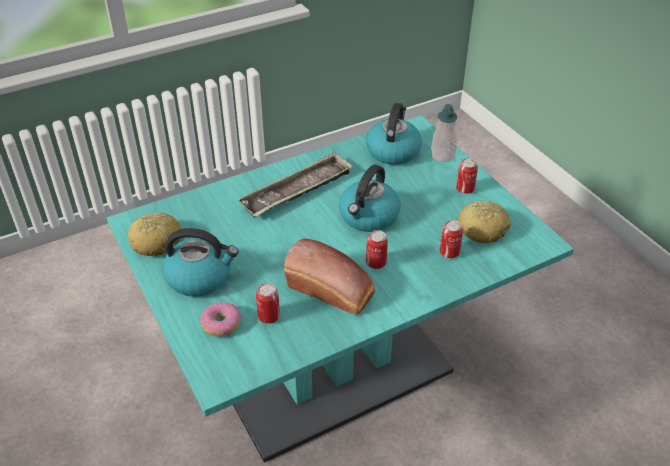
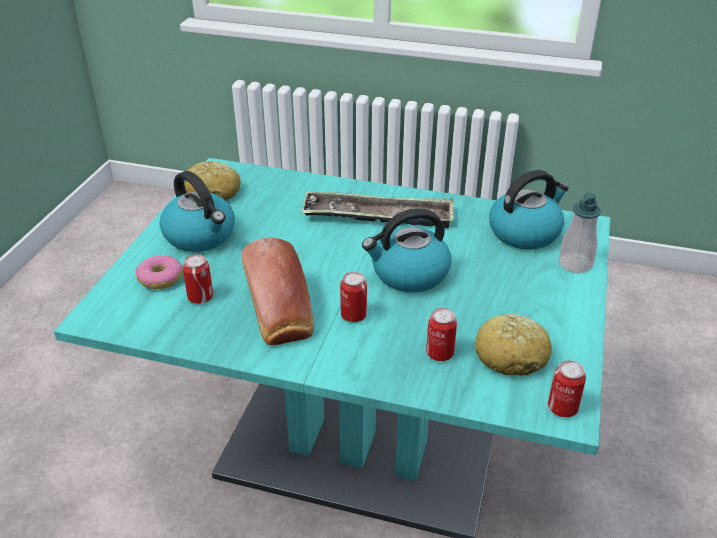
camera: 45 degrees right, 5 degrees down
(465, 189) = (551, 308): can -> can (562, 408)

